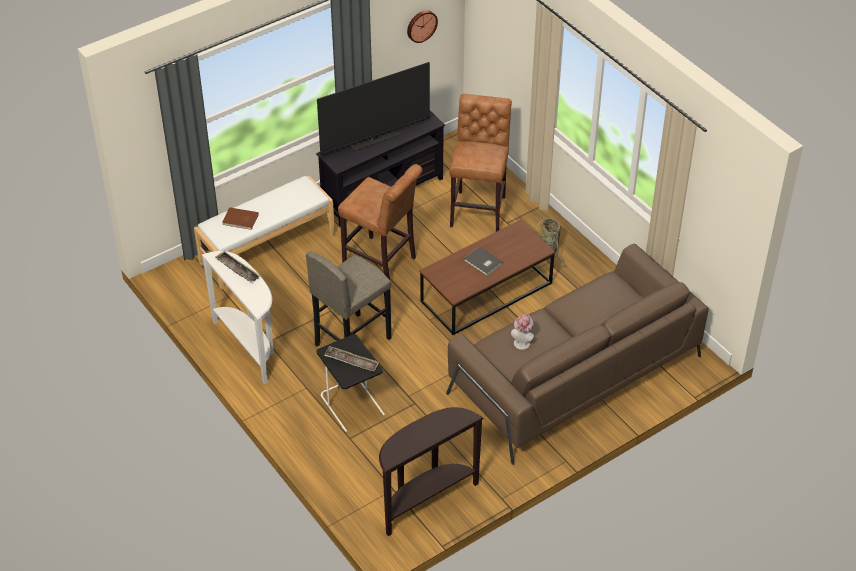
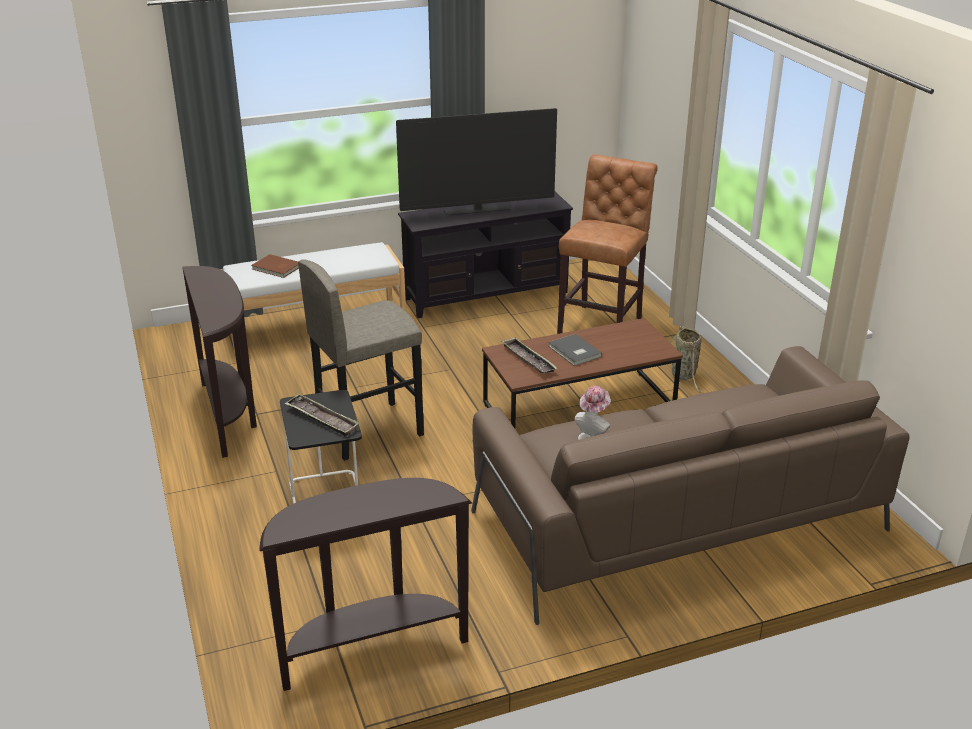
camera: 15 degrees right, 15 degrees down
(237, 269) = (216, 285): tray -> tray (528, 359)
(249, 346) = (230, 415): white console table -> brown console table
(382, 263) = (452, 358): brown stool -> none
(421, 25) = (560, 81): wall clock -> none

